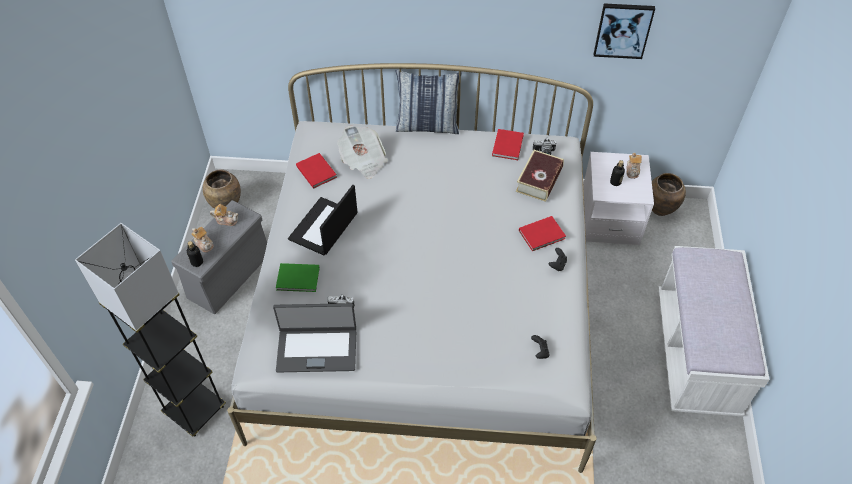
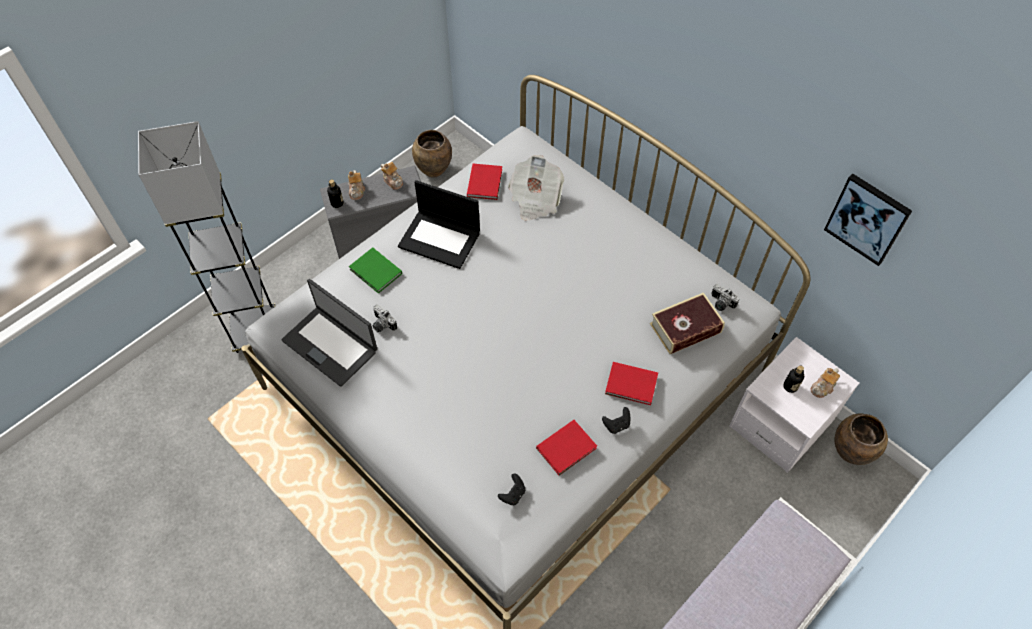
camera: 40 degrees right, 5 degrees up
(323, 227) = (440, 239): laptop -> laptop turned 135 degrees counterclockwise
(427, 126) = (631, 202): pillow -> none
(508, 145) = (691, 272): red book -> red book (568, 448)

